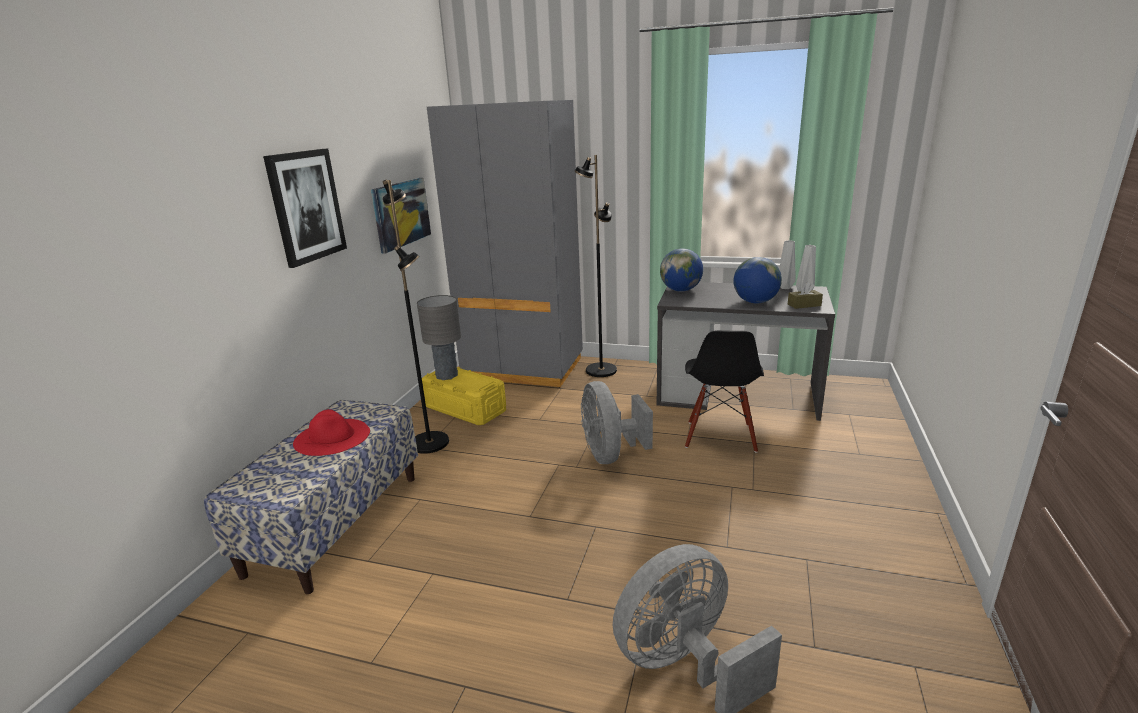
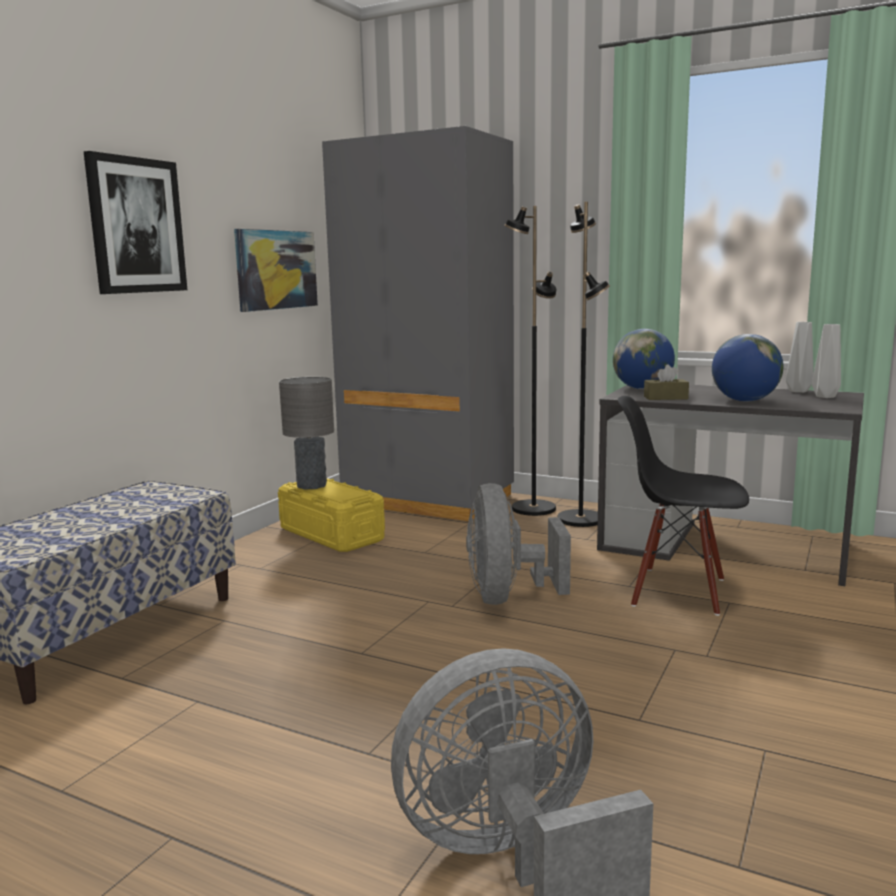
camera: 10 degrees right, 10 degrees down
(332, 436) = (114, 510): red hat -> none
(430, 443) = (268, 564): black floor lamp -> black floor lamp (581, 519)
(720, 436) = (678, 591): black chair -> black chair turned 90 degrees clockwise
(804, 305) = (818, 405): brown tissue box -> brown tissue box (665, 398)

